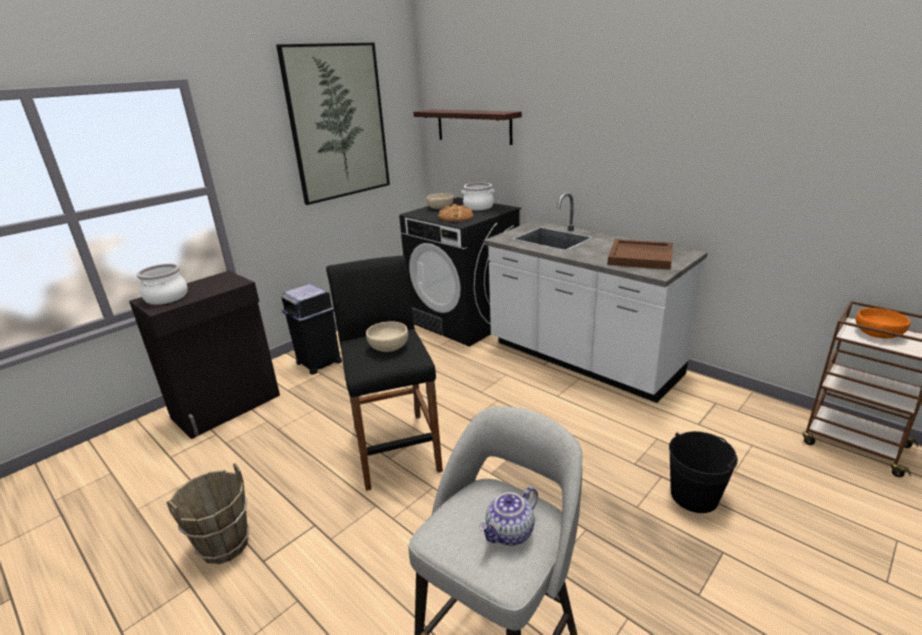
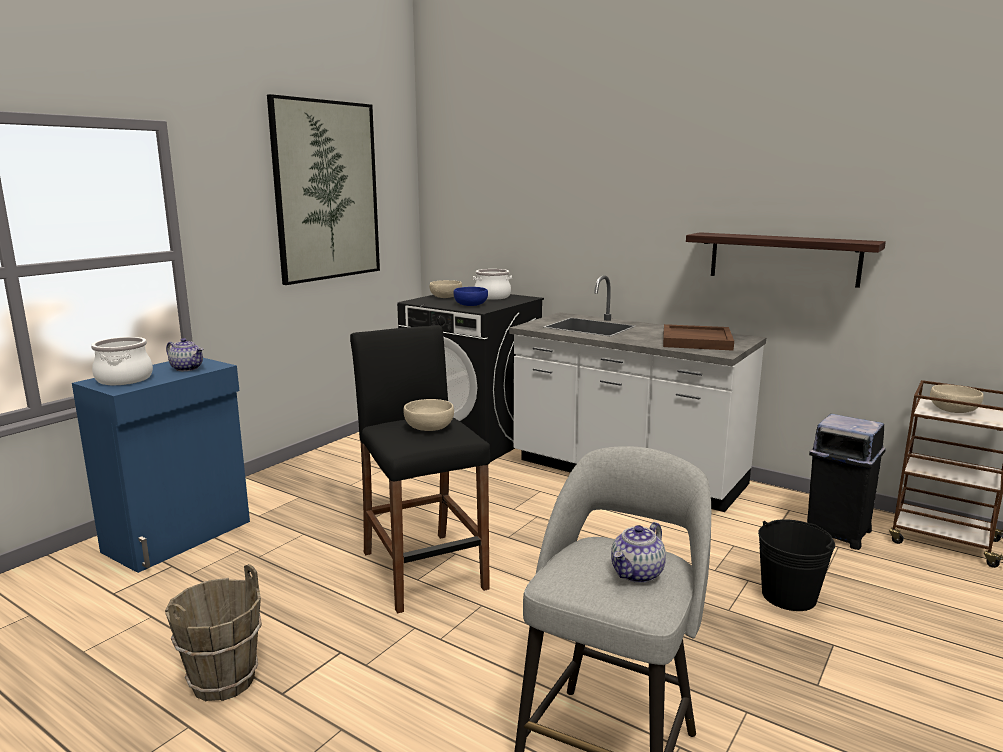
camera: 10 degrees left, 10 degrees down
(217, 285) = (187, 368): none -> teapot
(228, 407) = (180, 536): black cabinet -> blue cabinet
(318, 362) = (292, 485): black trash can -> black trash can (836, 532)
(456, 217) = (470, 305): bread -> blue bowl
(473, 126) = (485, 204): shelf -> shelf (783, 259)
(878, 334) = (954, 410): orange bowl -> beige bowl

